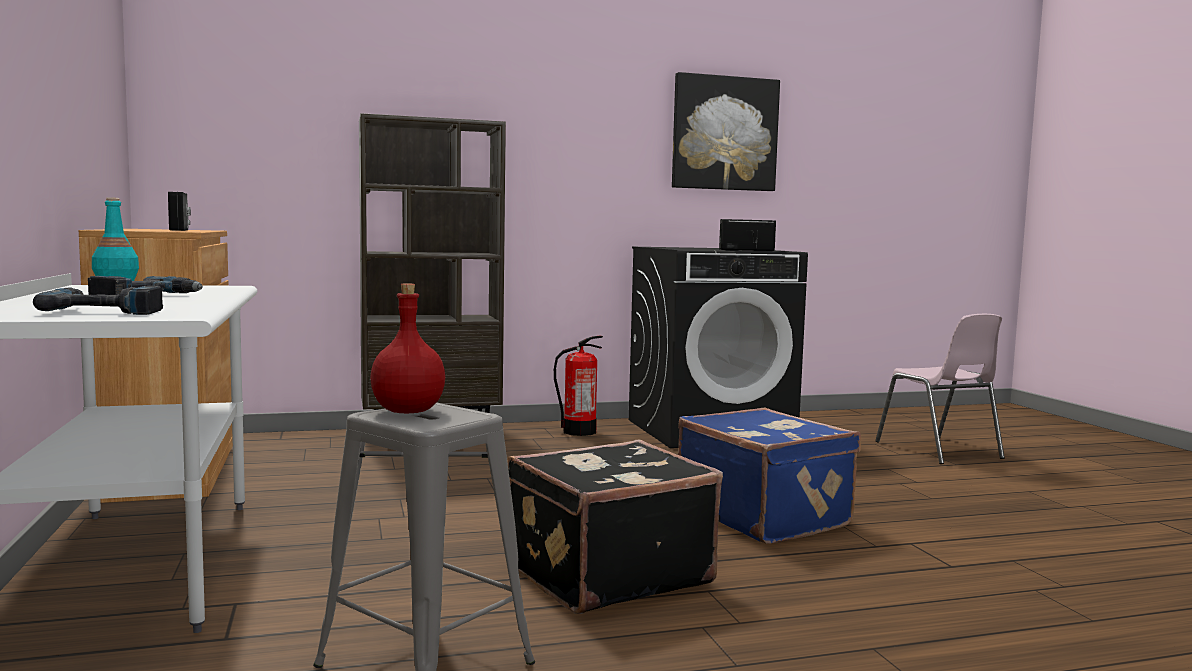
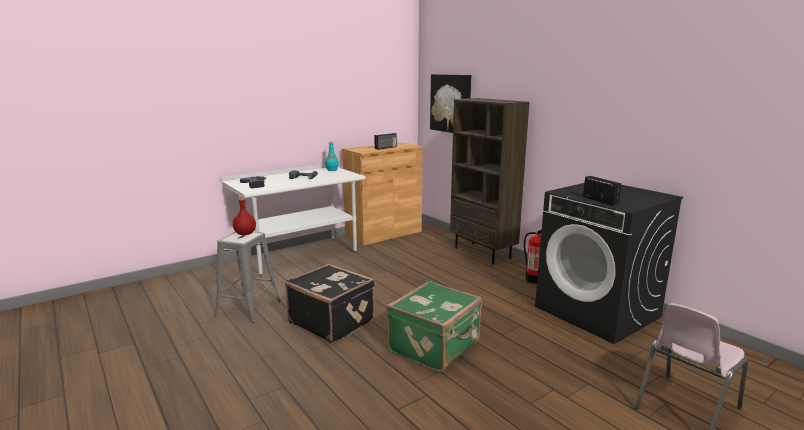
camera: 70 degrees right, 10 degrees up
(724, 133) = (677, 105): picture -> picture (451, 103)
(764, 515) = (435, 347): blue suitcase -> green suitcase

